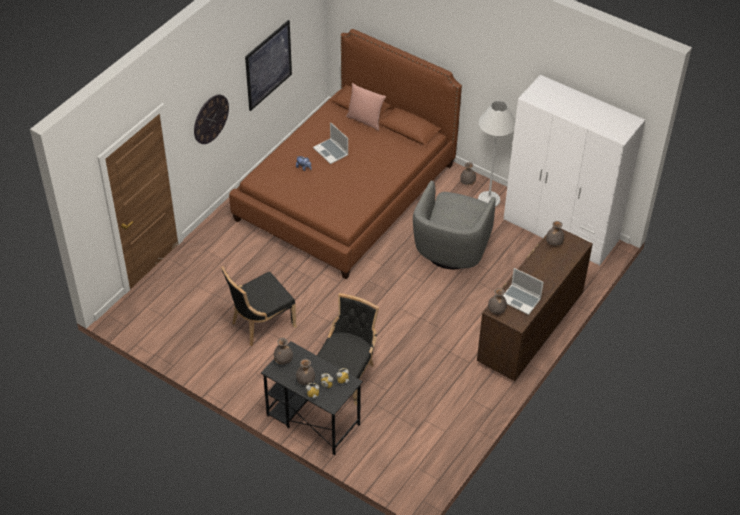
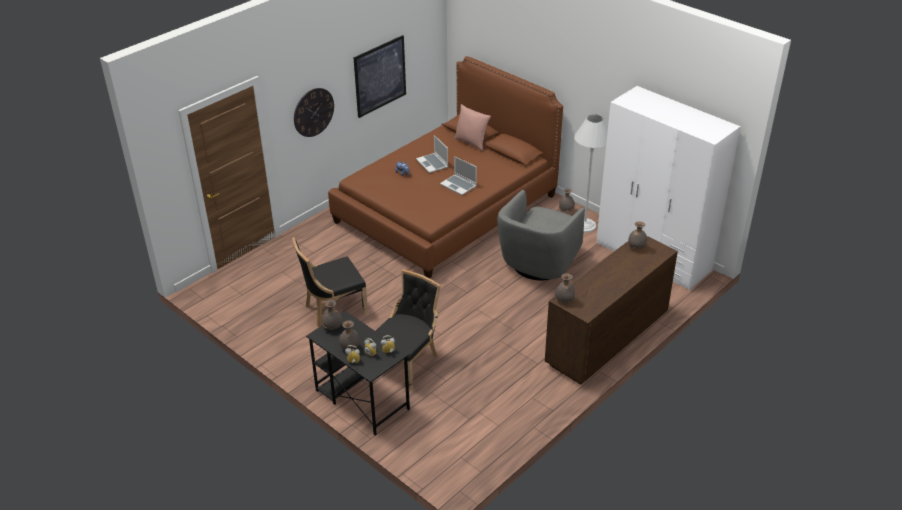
camera: 10 degrees right, 10 degrees down
(521, 300) = (592, 293): laptop -> laptop (459, 185)

